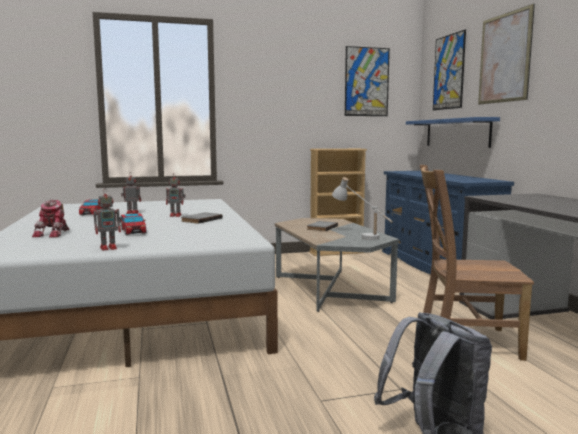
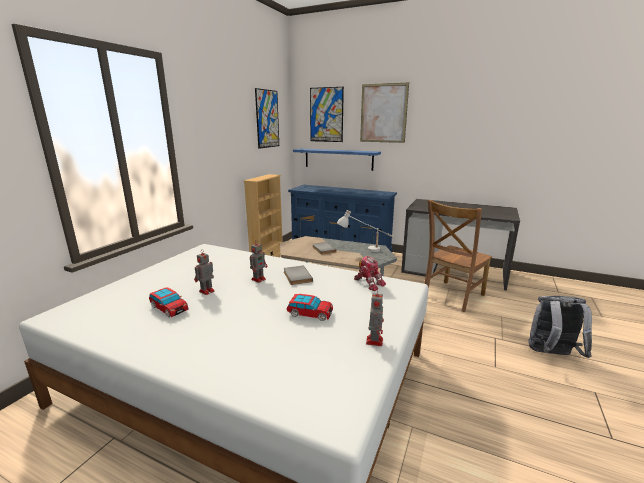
camera: 50 degrees left, 10 degrees up
(54, 234) = (262, 354): toy robot -> toy robot (369, 283)

